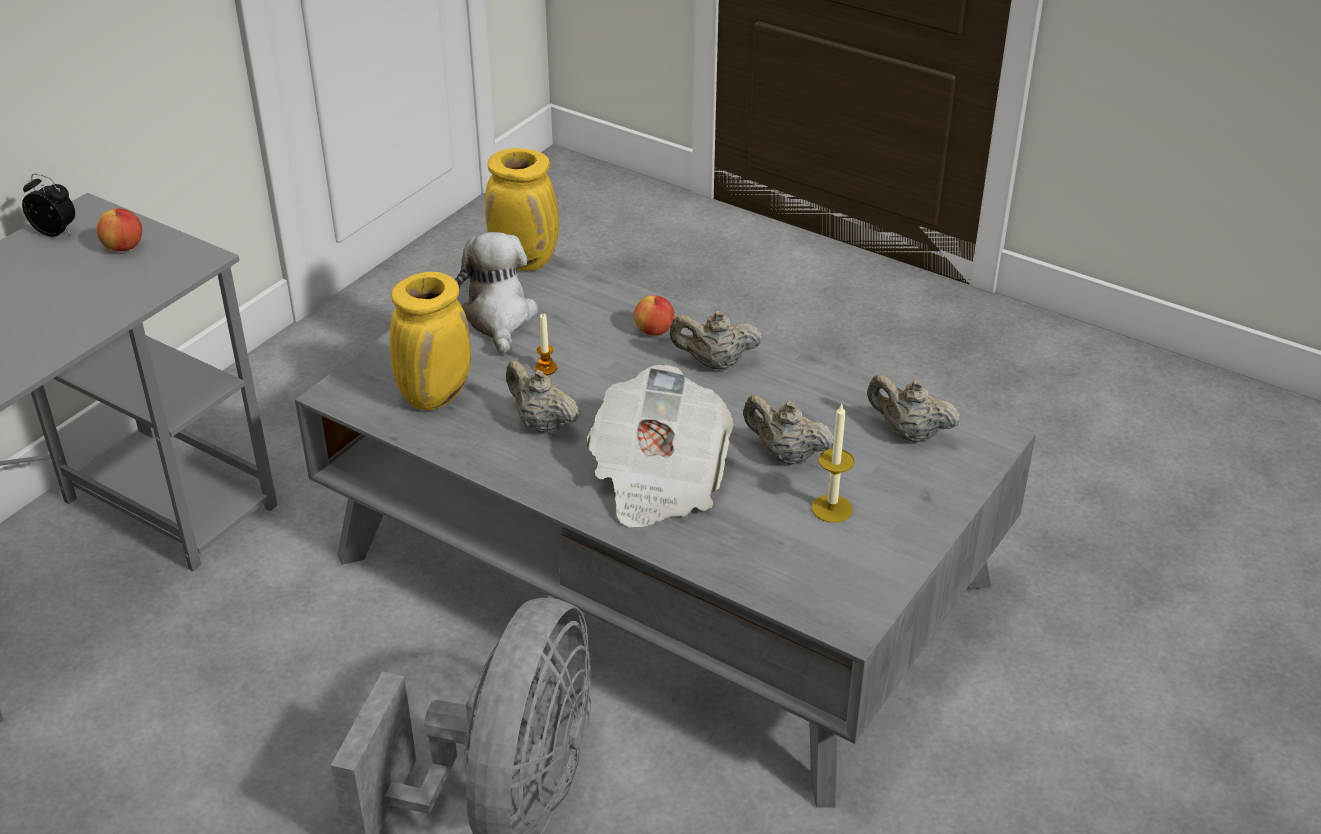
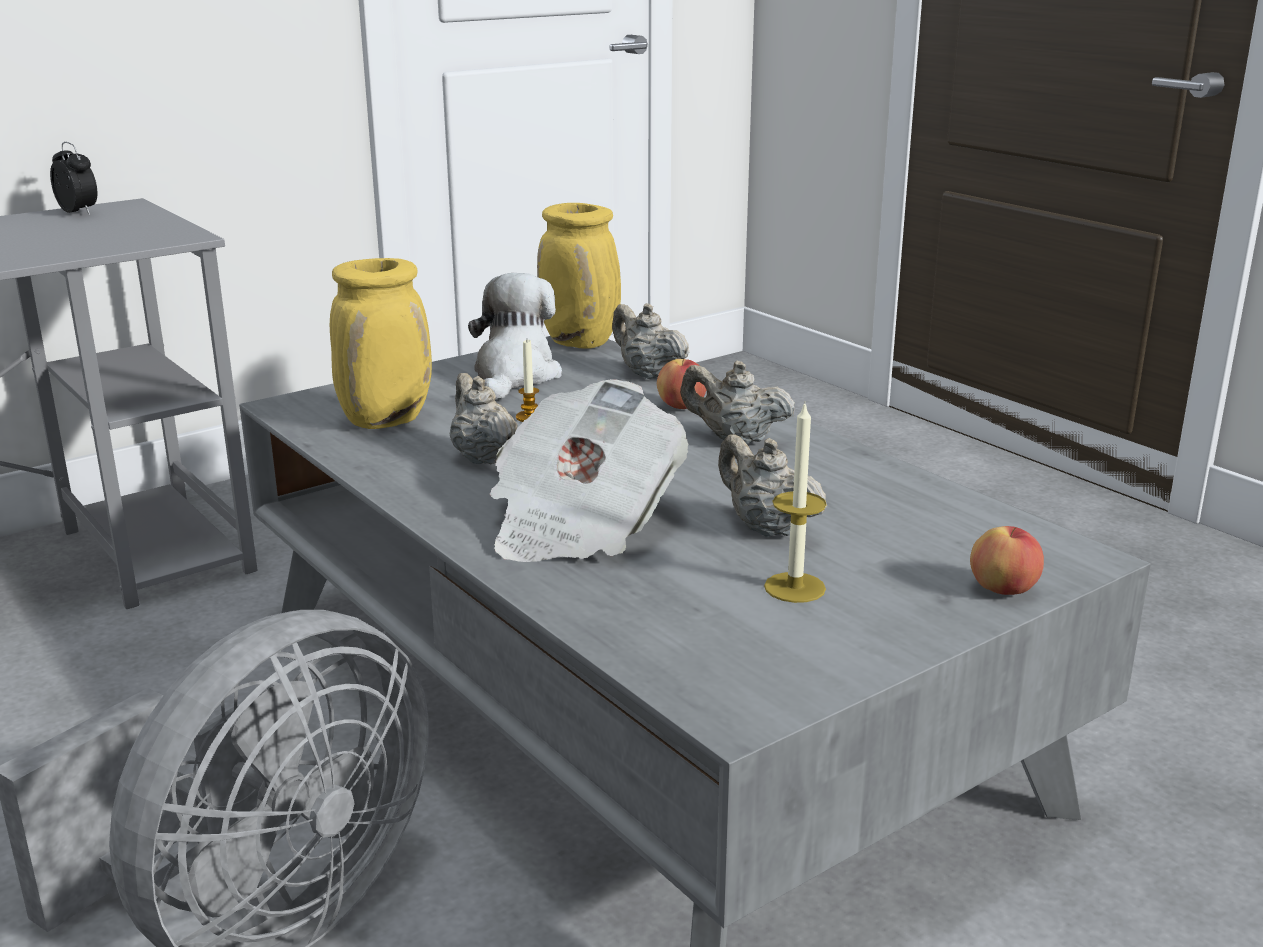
camera: 20 degrees right, 15 degrees down
(124, 247) = (125, 225): apple -> apple (1004, 589)
(909, 433) = (955, 534): beige teapot -> beige teapot (647, 374)

